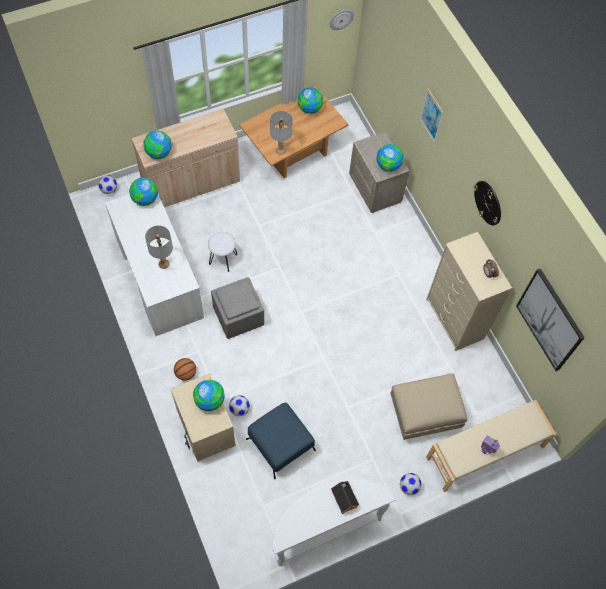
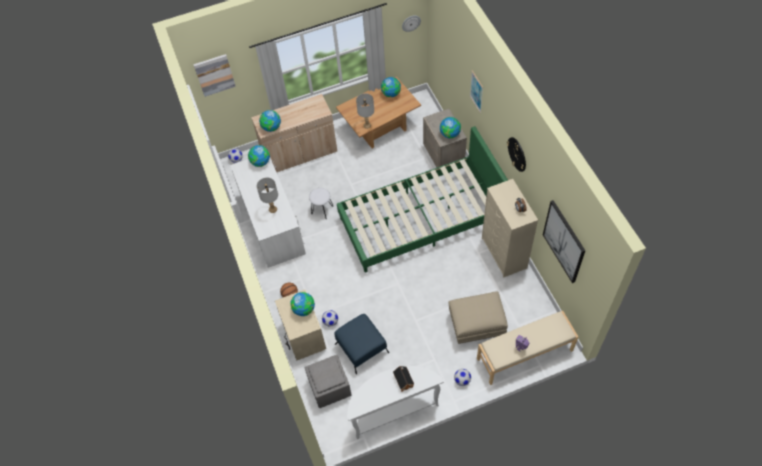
camera: 10 degrees right, 5 degrees down
(85, 83) = (214, 74): none -> picture
(239, 316) = (333, 252): grey ottoman -> grey ottoman (330, 387)
(348, 274) = (420, 220): none -> green bed

